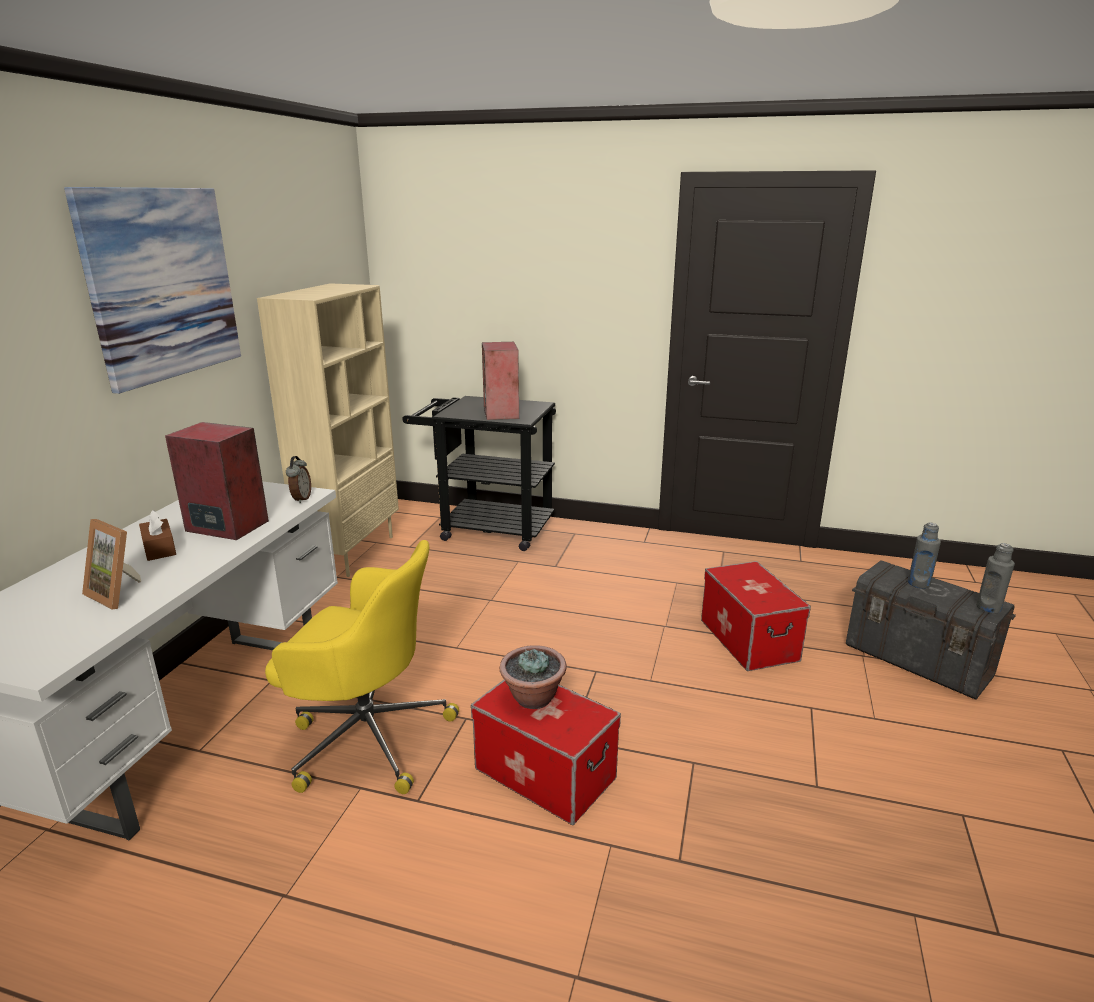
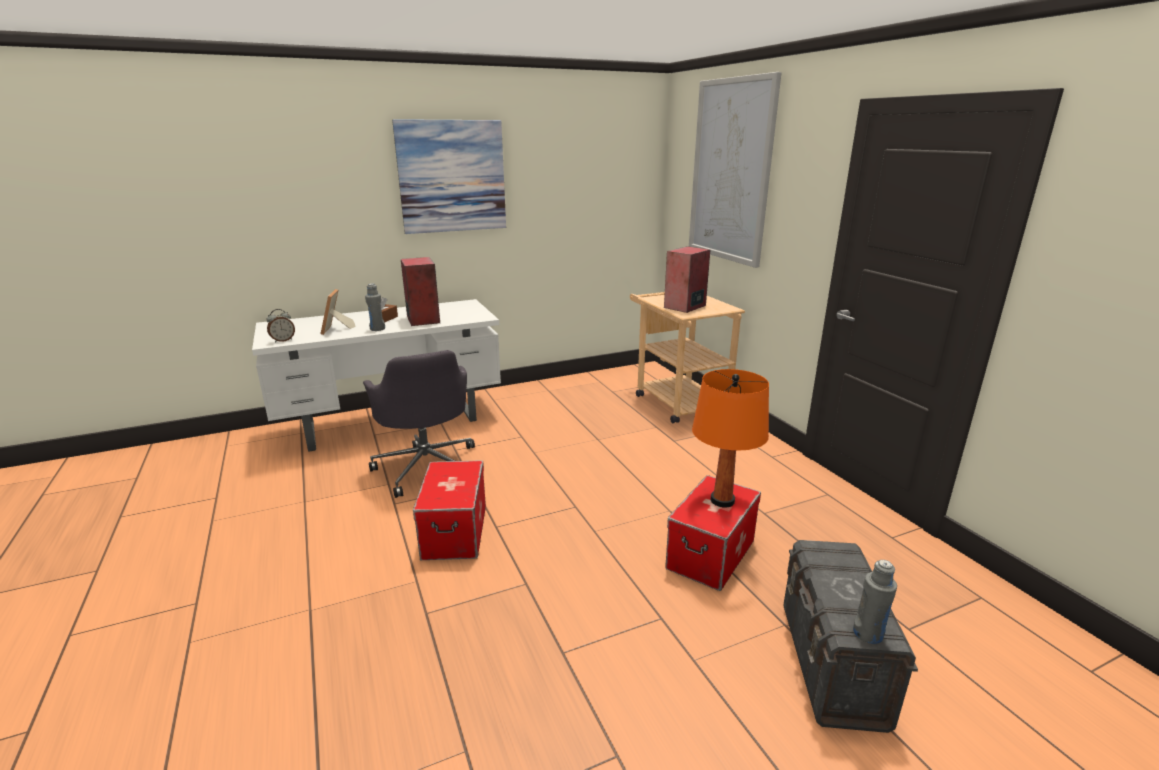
camera: 50 degrees right, 0 degrees up
(301, 499) = (475, 318): alarm clock -> alarm clock (283, 340)
(351, 552) = (578, 382): beige bookcase -> none
(367, 736) = (427, 466): yellow office chair -> grey office chair
(487, 528) = (676, 400): black cart -> beige cart
(500, 249) = (731, 171): none -> picture
(533, 698) = (455, 476): potted plant -> none
(753, 581) = (722, 500): none -> orange table lamp
(918, 584) = (843, 576): grey bottle -> grey bottle (377, 329)

